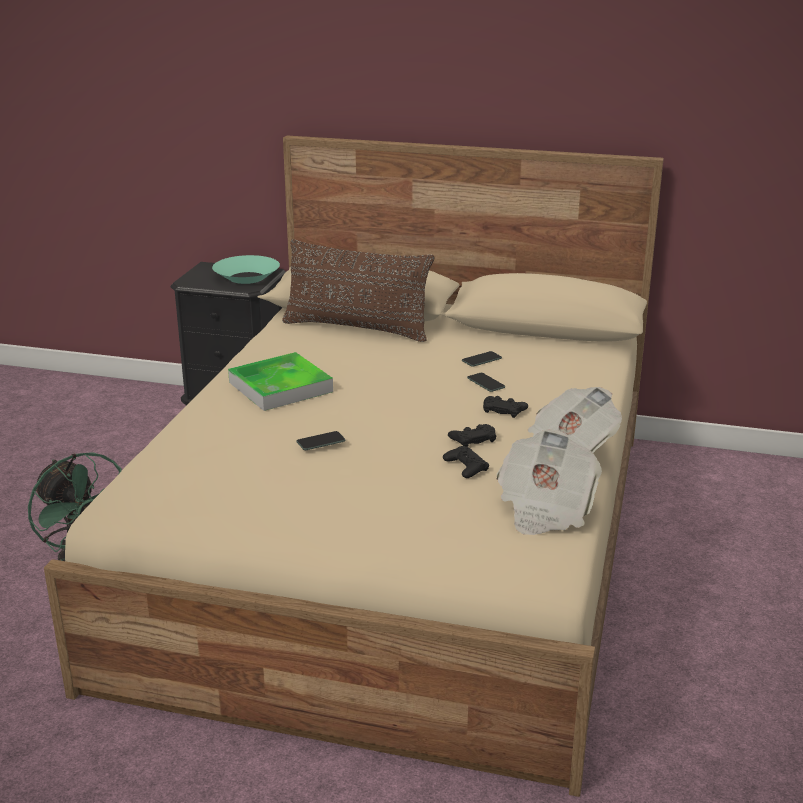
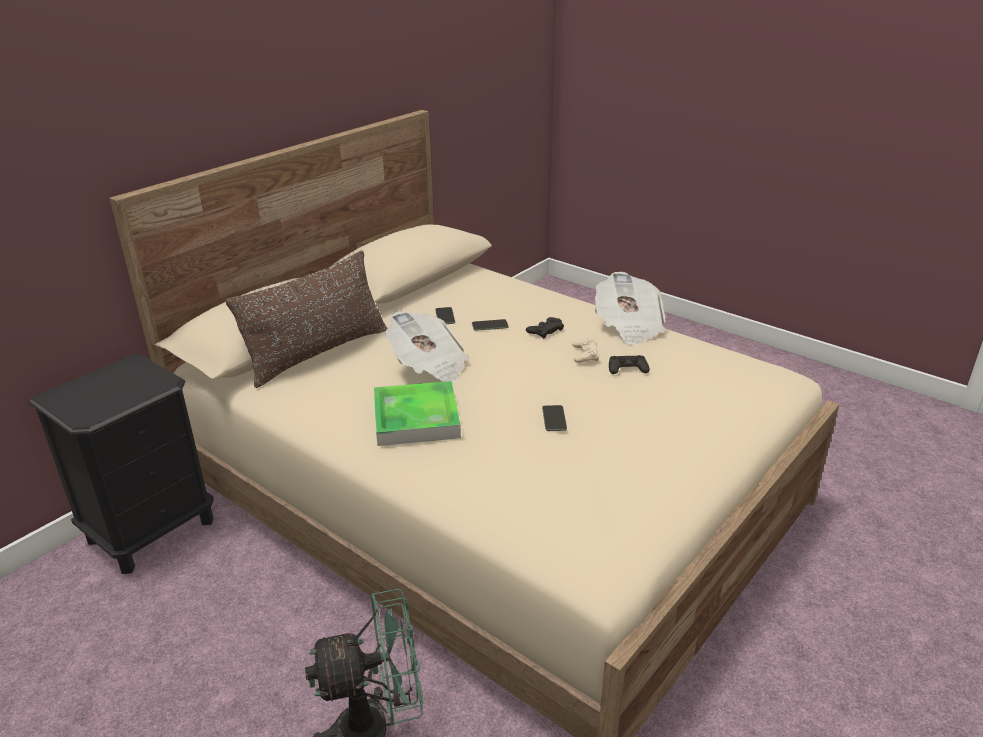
camera: 65 degrees left, 5 degrees up
(247, 277) = (132, 377): turquoise bowl -> none
(473, 439) = (585, 354): black game controller -> beige game controller
(545, 508) = (705, 355): newspaper -> newspaper (429, 366)

